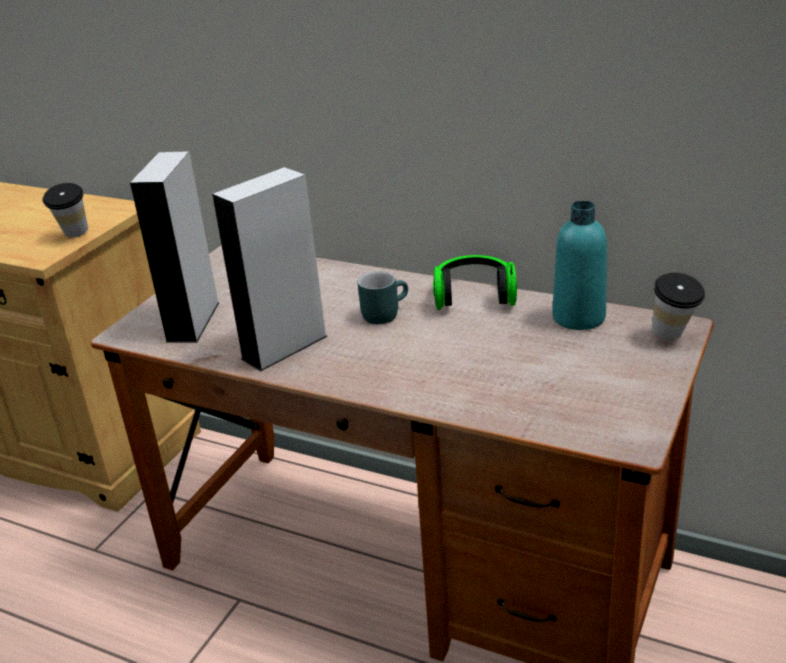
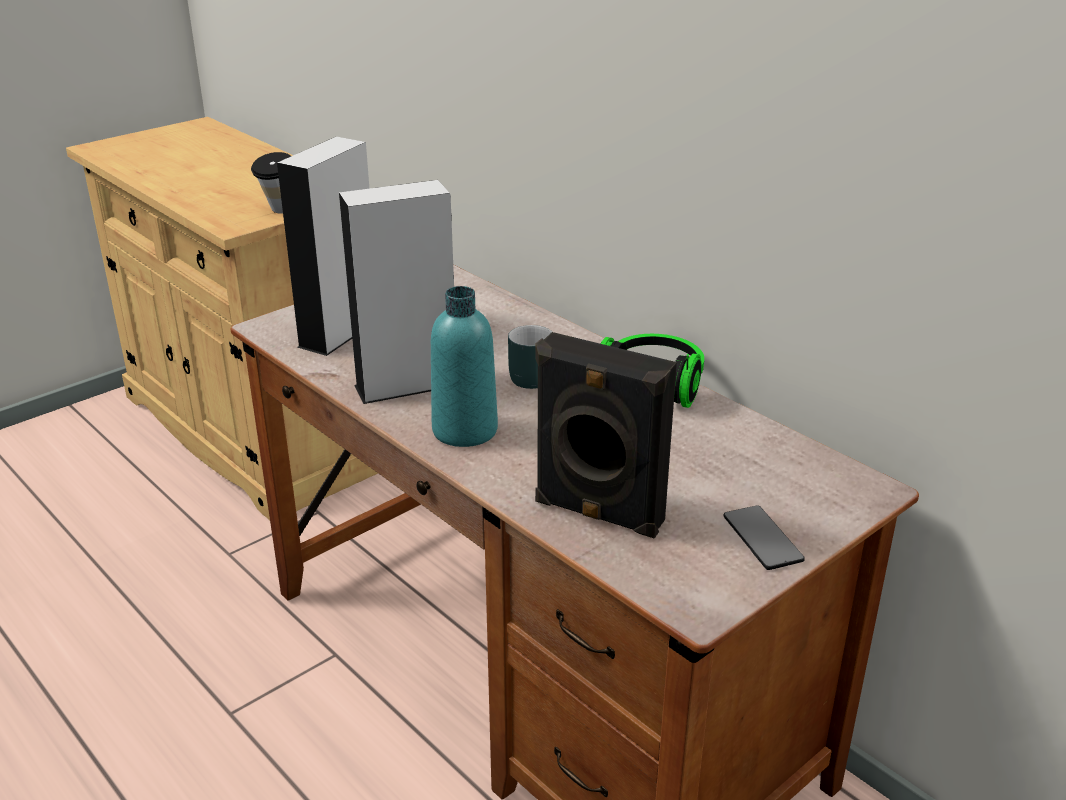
camera: 20 degrees right, 0 degrees up
(511, 399) = (597, 514): none -> black speaker
(578, 317) = (753, 443): turquoise bottle -> turquoise bottle (465, 430)
(639, 381) = (762, 539): none -> phone
(673, 337) = (850, 499): cup -> none

